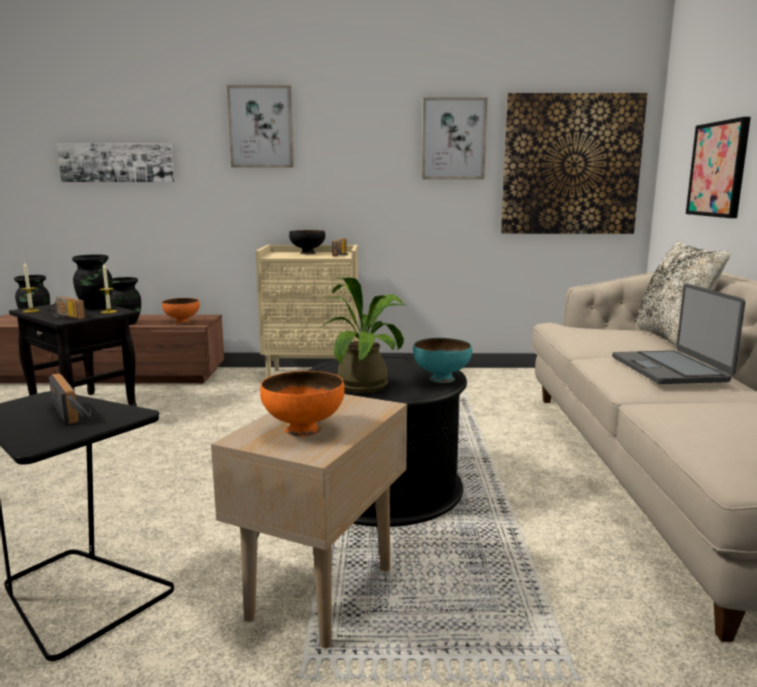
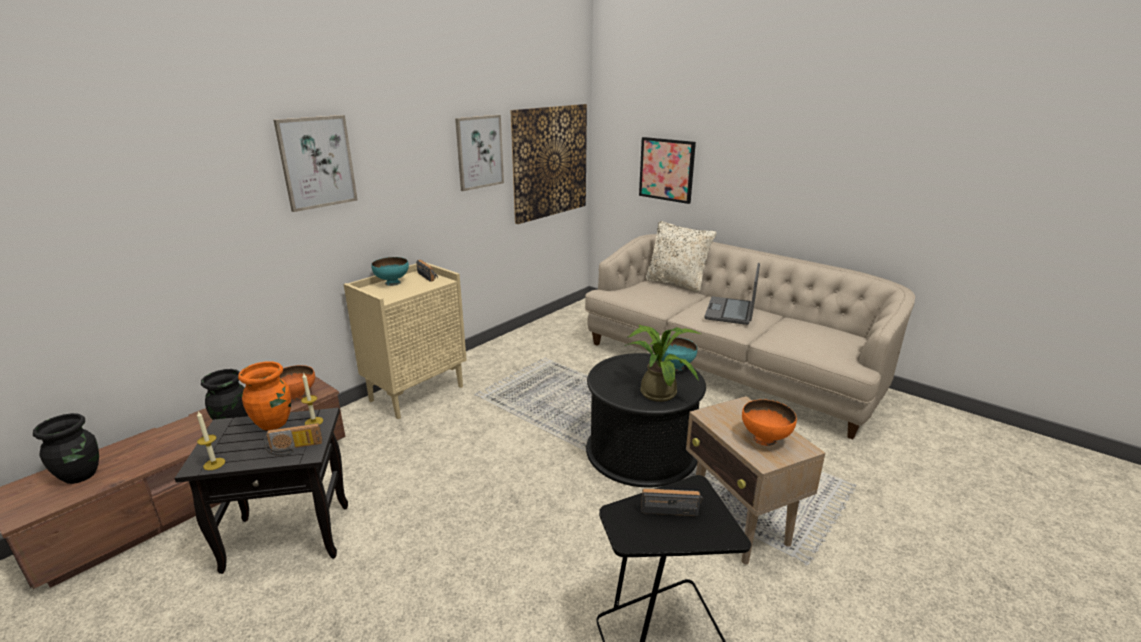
camera: 50 degrees left, 10 degrees up
(96, 307) = (274, 423): black vase -> orange vase
(117, 162) = (137, 233): picture -> none
(308, 253) = (392, 282): black bowl -> turquoise bowl
(670, 369) = (730, 312): laptop -> laptop turned 75 degrees clockwise

